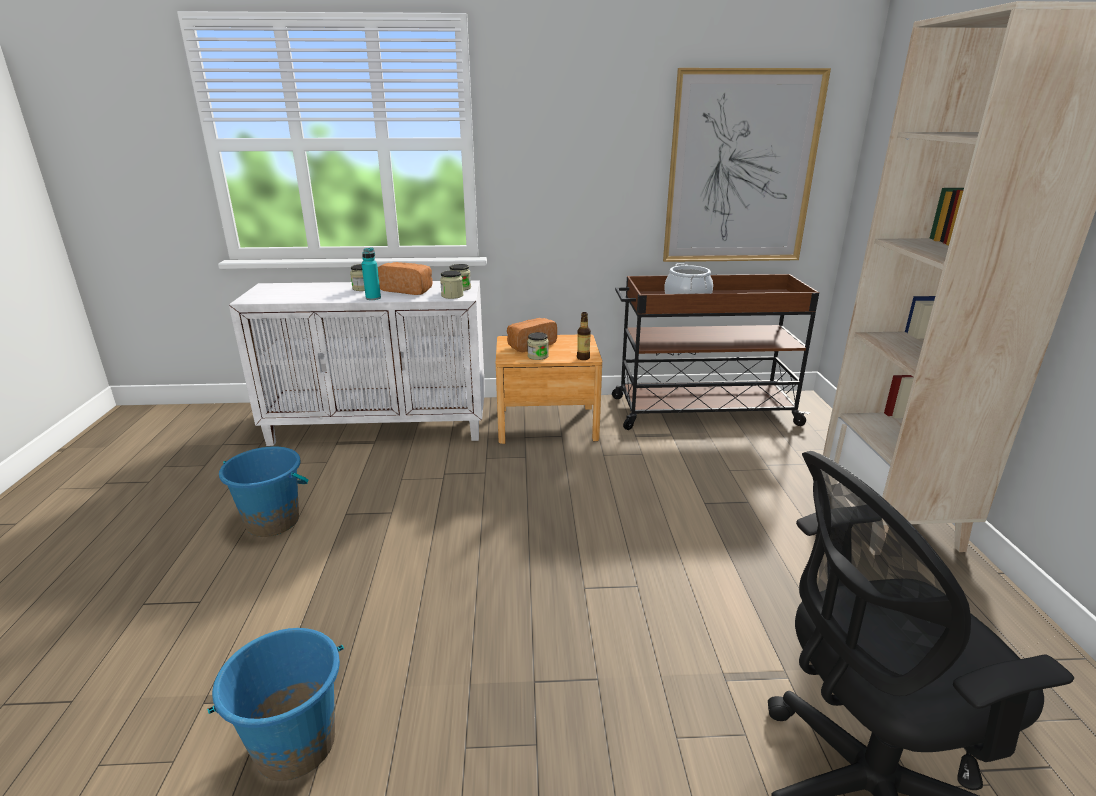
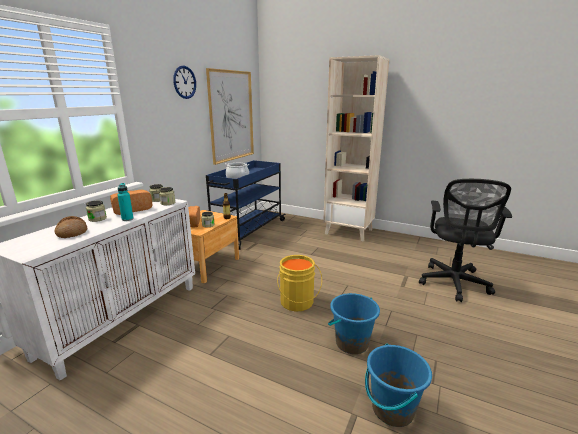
camera: 60 degrees left, 5 degrees down
(273, 522) = (181, 391): blue bucket -> blue bucket (351, 343)
(314, 293) = (72, 233): none -> bread
(520, 544) = (297, 303): none -> yellow bucket
(613, 98) = (184, 82): none -> wall clock
(701, 411) = (248, 231): brown cart -> blue cart

